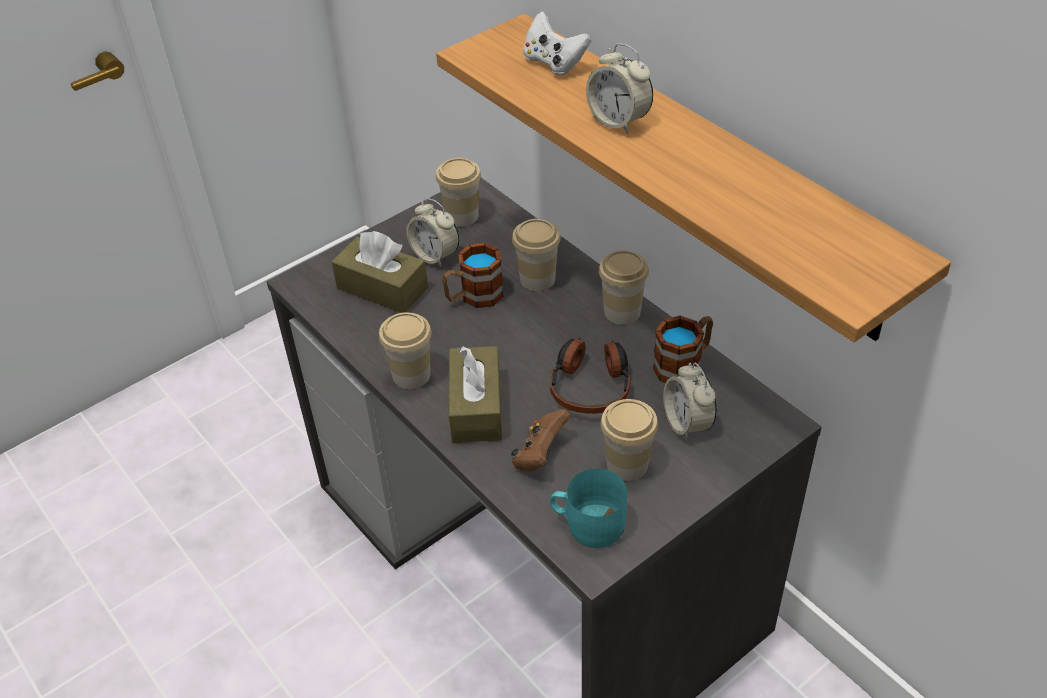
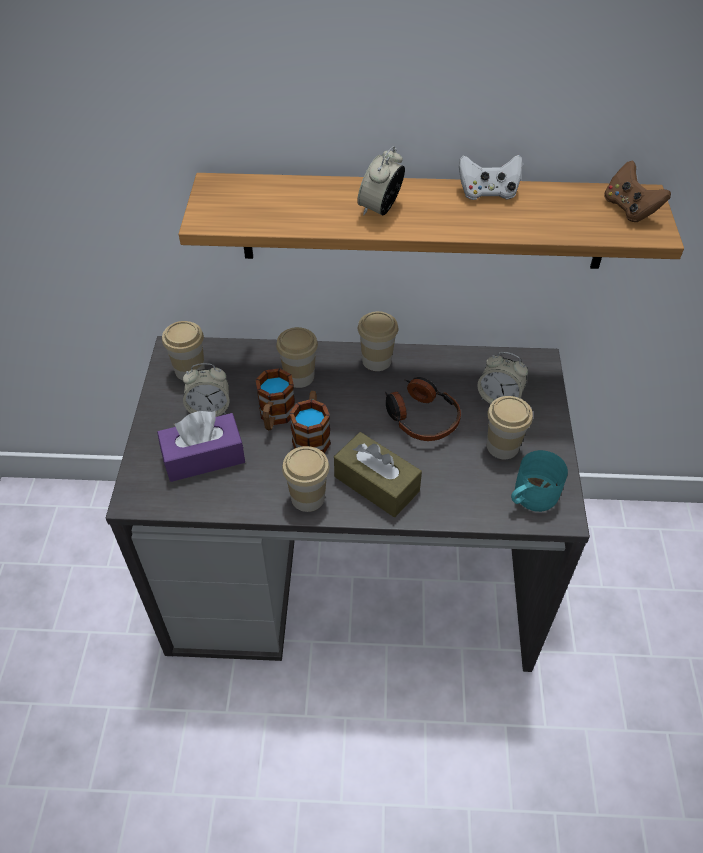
camera: 50 degrees left, 5 degrees up
(382, 288) = (204, 457): brown tissue box -> purple tissue box
(540, 455) = (452, 481): brown game controller -> brown game controller (629, 209)
(554, 63) = (277, 195): white game controller -> white game controller (488, 193)
(618, 121) = (380, 209): alarm clock -> alarm clock turned 120 degrees clockwise
(684, 364) = (451, 366): mug -> mug (312, 435)

